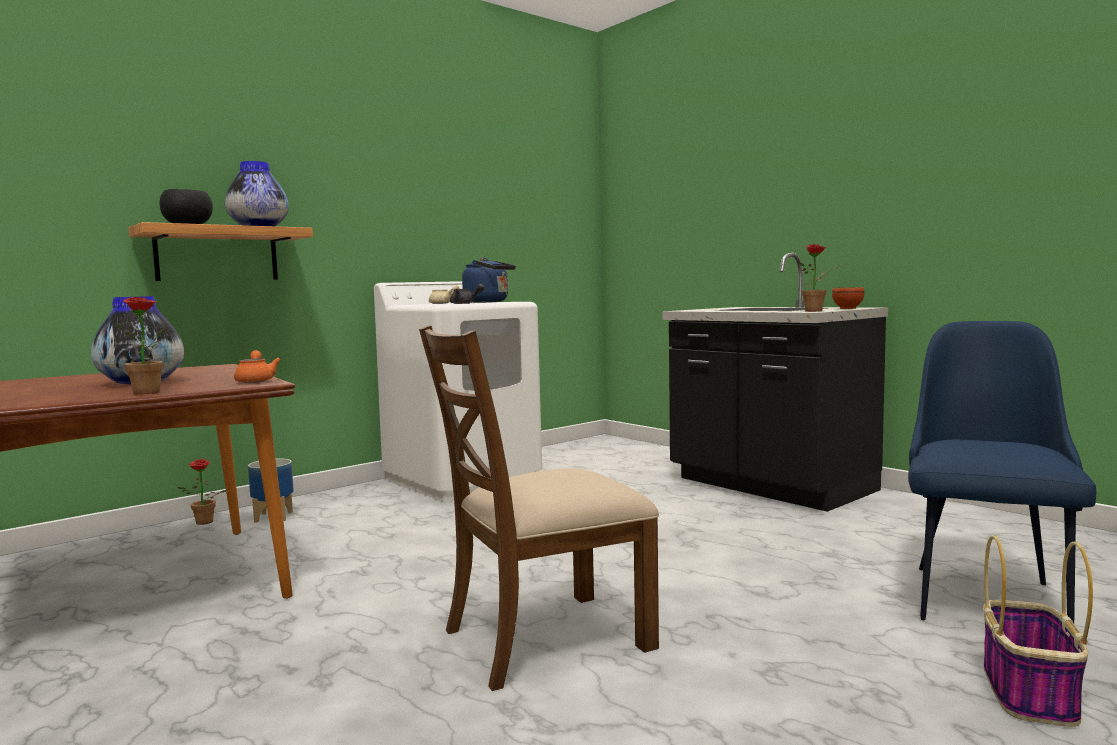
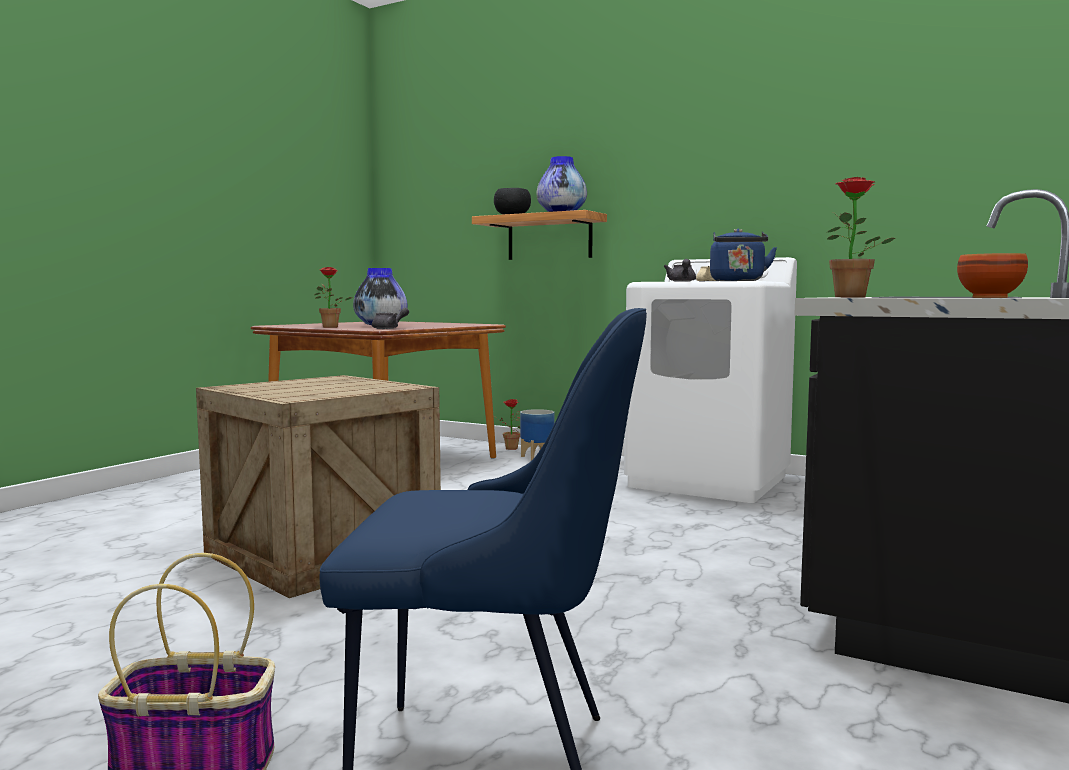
camera: 70 degrees right, 0 degrees up
(256, 380) = (389, 328): orange teapot -> grey teapot
(544, 638) = (323, 553): brown chair -> crate

